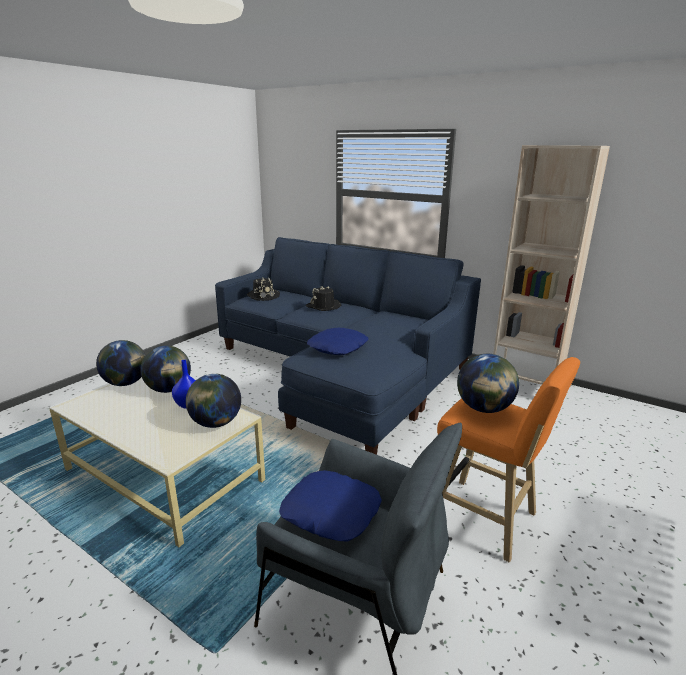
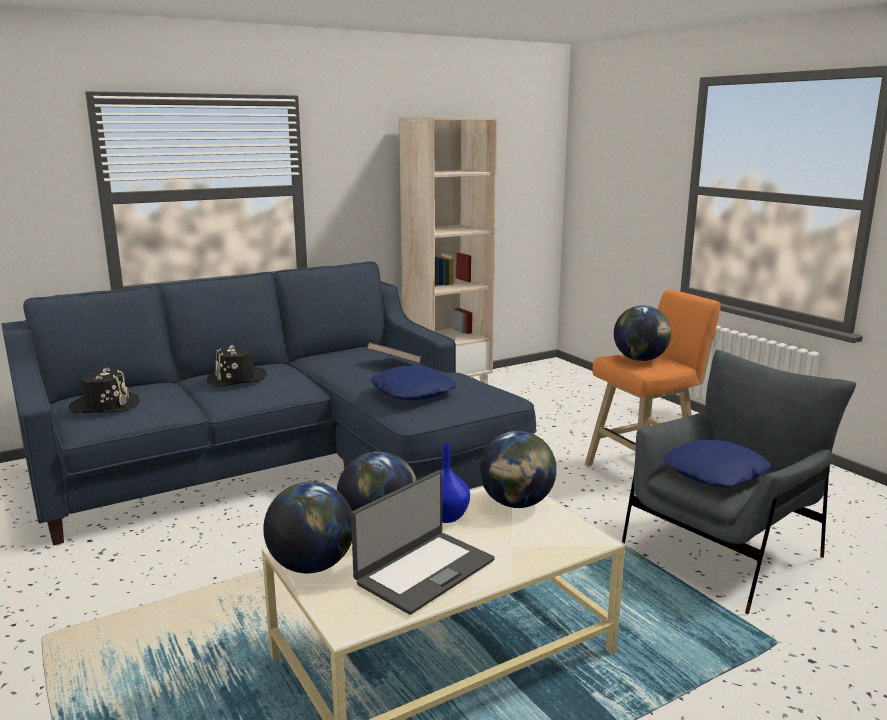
camera: 65 degrees left, 5 degrees down
(122, 411) = (424, 571): none -> laptop
(390, 332) = (394, 364): none -> brown book

